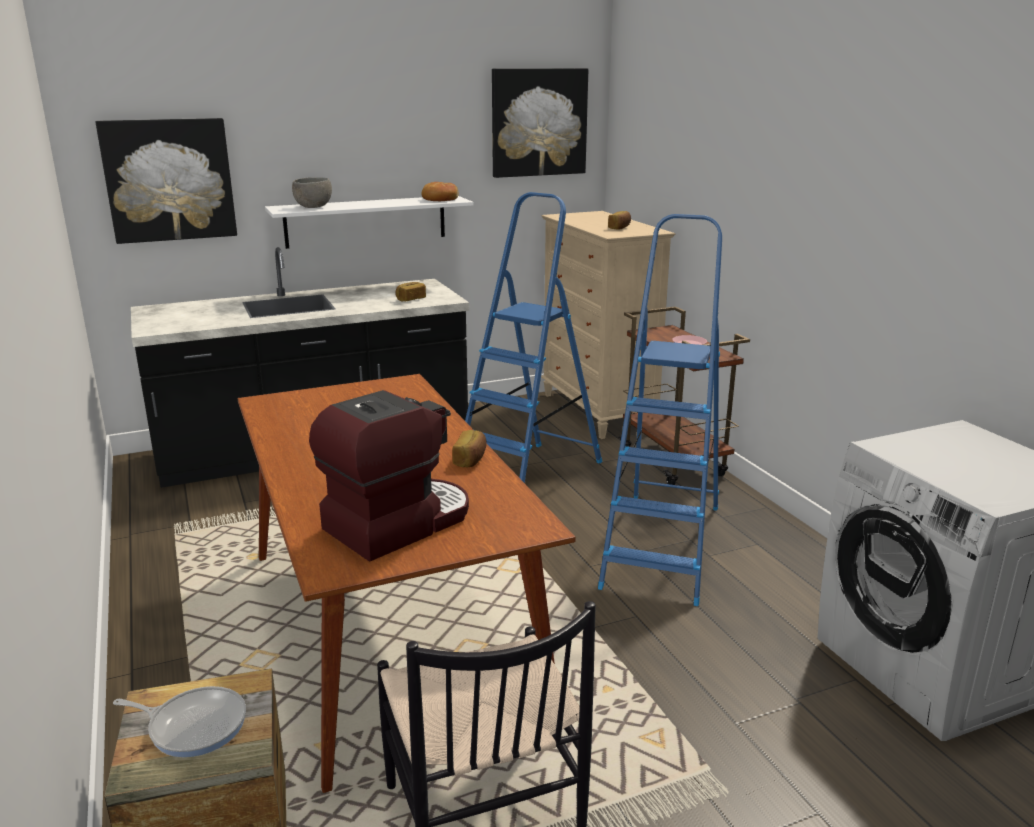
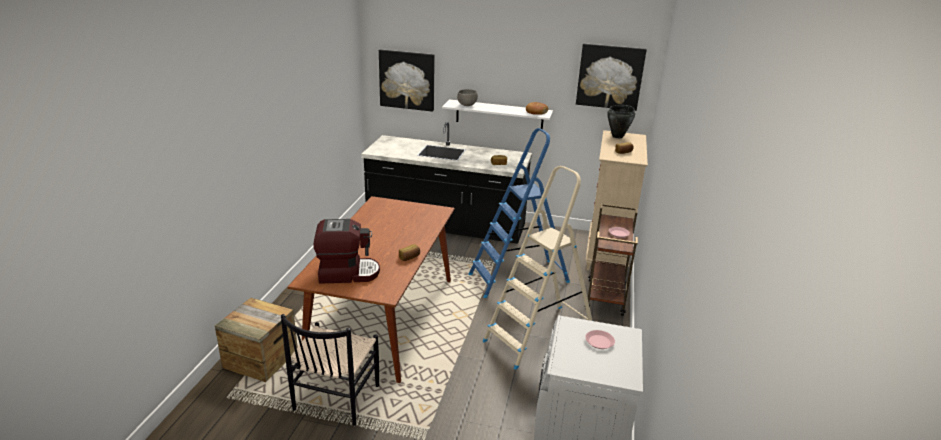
camera: 35 degrees right, 5 degrees up
(194, 725) = (254, 316): frying pan -> none
(575, 216) = (618, 136): none -> black cooking pot
(663, 545) = (539, 336): blue step ladder -> beige step ladder
(959, 452) = (599, 342): none -> pink plate

